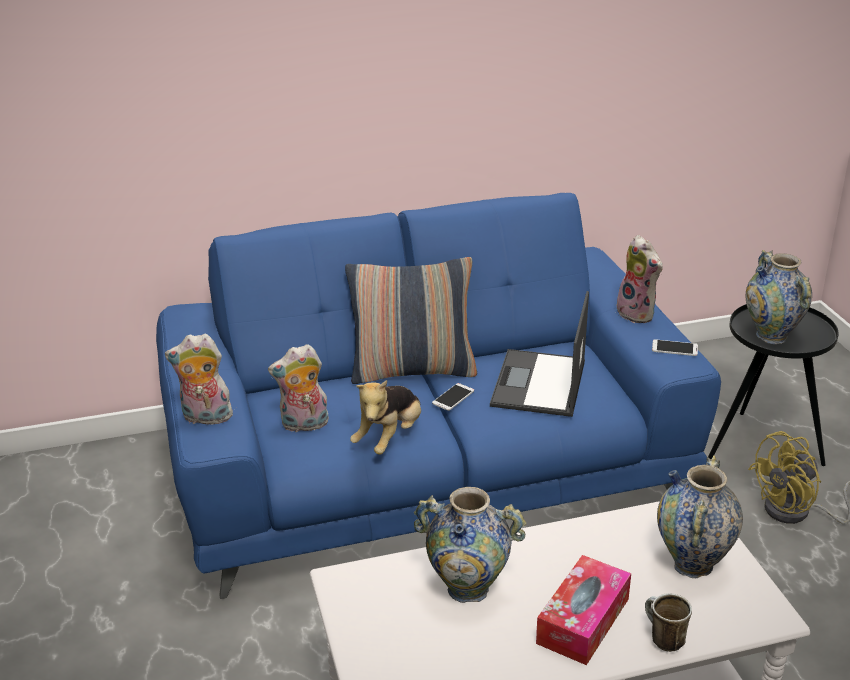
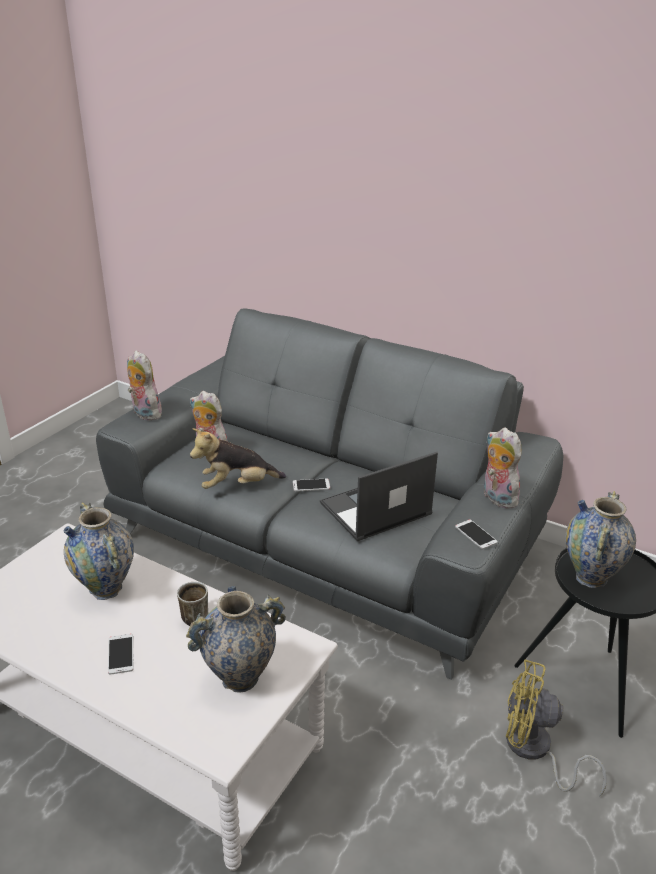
camera: 45 degrees right, 0 degrees up
(412, 370) = (318, 457): pillow -> none
(428, 470) = (326, 542): blue sofa -> grey sofa
(583, 621) = (121, 654): tissue box -> phone
(638, 313) = (496, 498): plush toy -> plush toy turned 135 degrees clockwise
(661, 639) = (136, 702): mug -> mug (195, 616)

